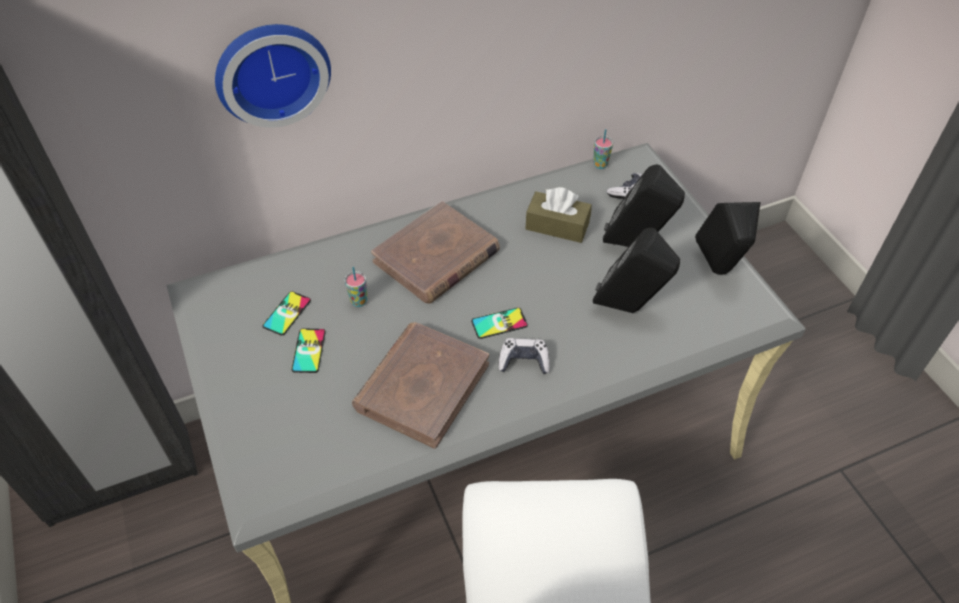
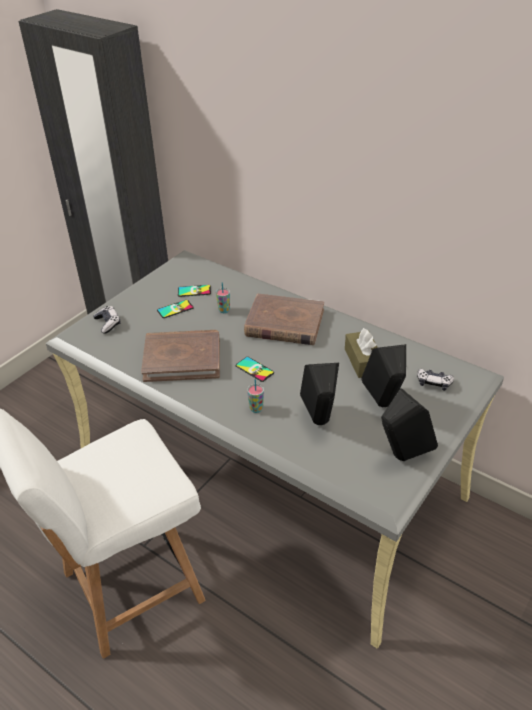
camera: 60 degrees right, 10 degrees down
(271, 71) = (256, 152): wall clock -> none
(524, 361) = (233, 391): game controller -> game controller (108, 323)
(600, 165) = (445, 359): cup -> cup (256, 409)

